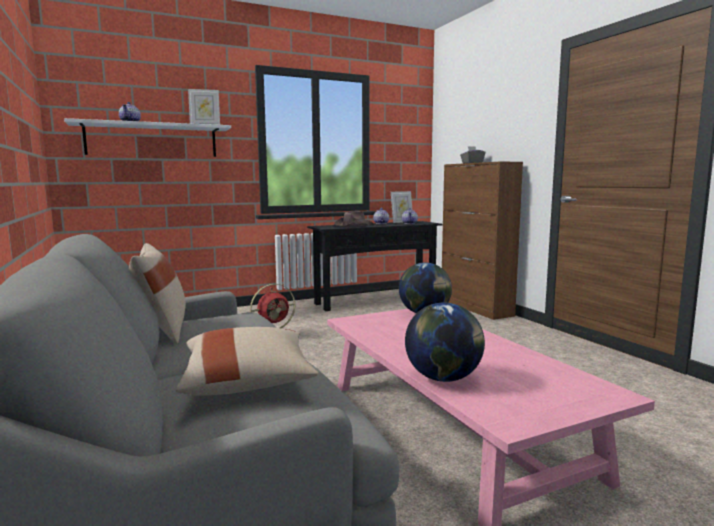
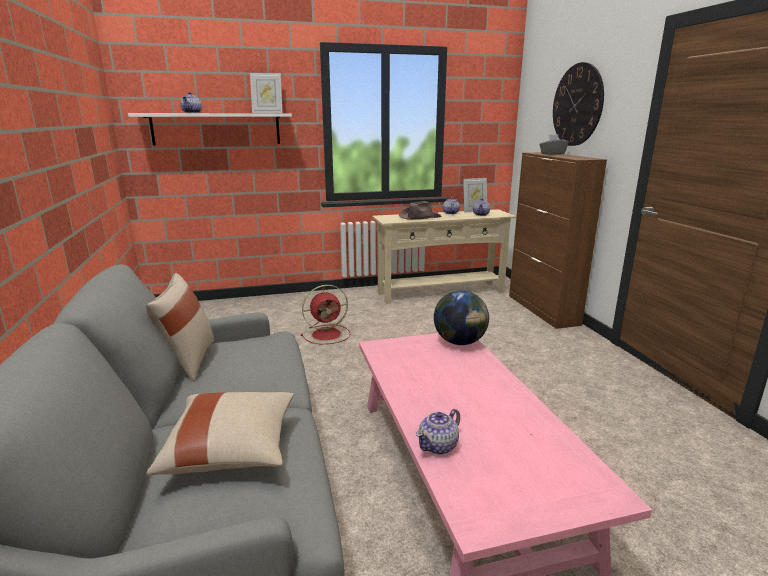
camera: 10 degrees right, 10 degrees up
(376, 300) = (440, 292): black console table -> beige console table
(443, 378) = (438, 446): globe -> teapot
(490, 120) = (577, 105): none -> wall clock

